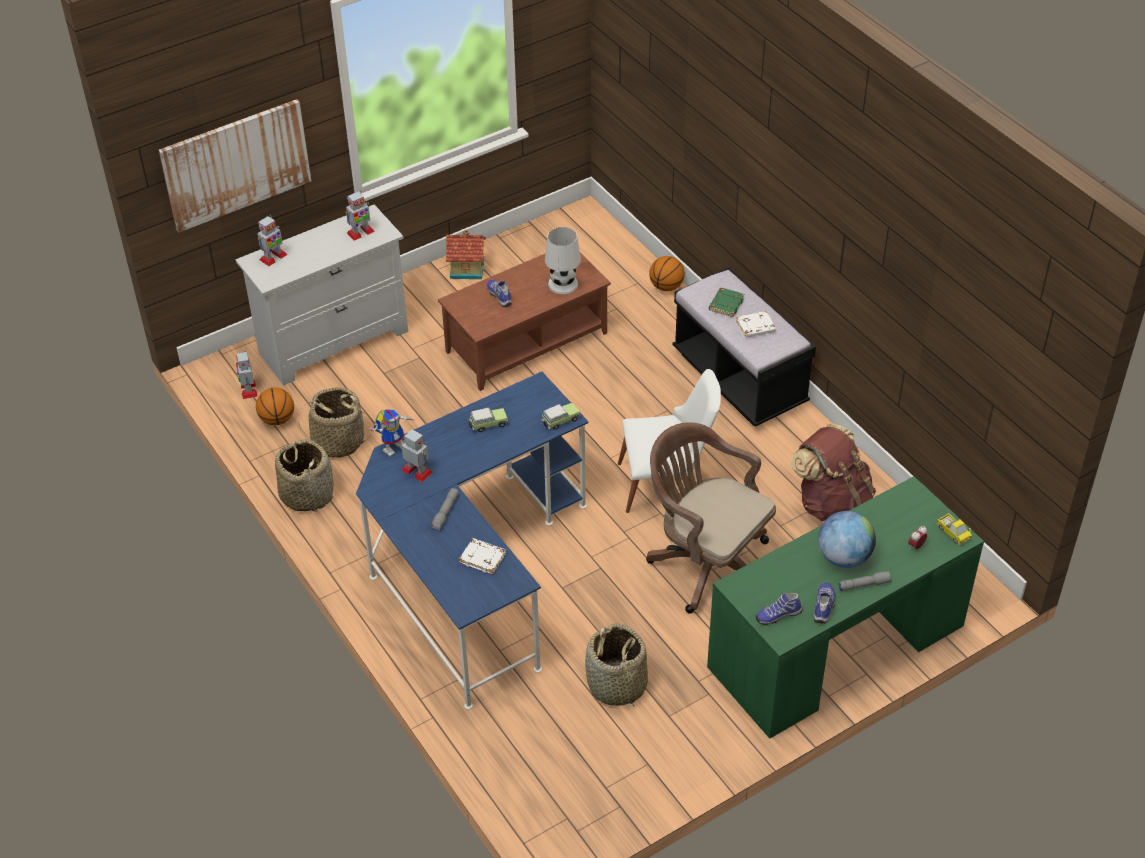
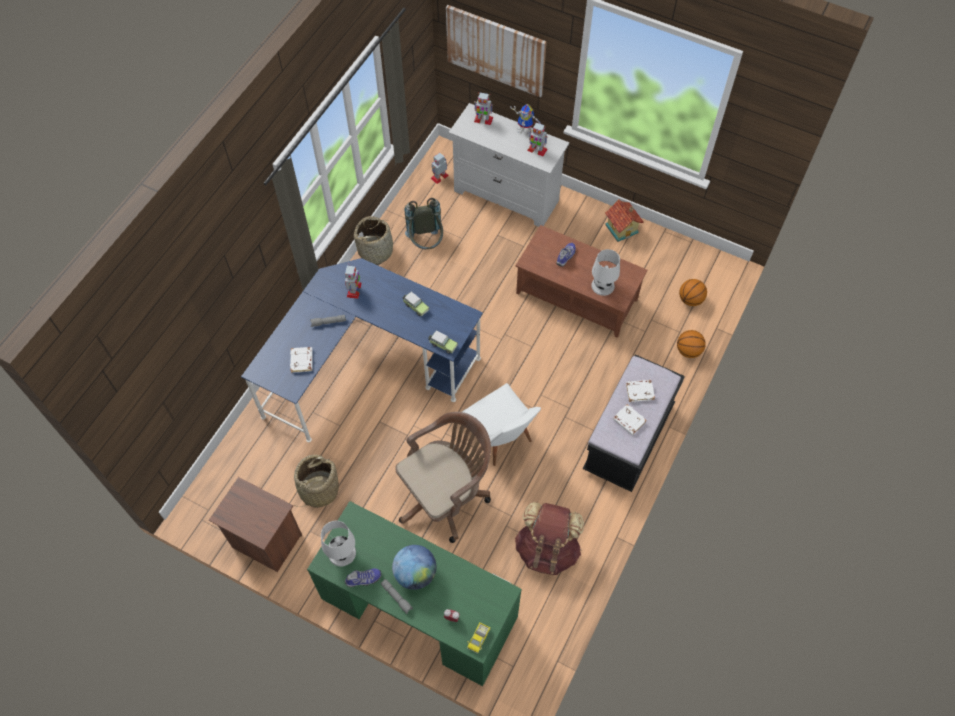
camera: 60 degrees right, 15 degrees up
(277, 419) = (424, 204): basketball -> basketball (690, 299)
(338, 441) = (426, 243): basket -> grey backpack
(394, 445) = (368, 267): toy robot -> toy robot (526, 129)
(655, 769) = (266, 542): none -> brown nightstand
(706, 563) = (446, 495): brown office chair -> brown office chair turned 45 degrees clockwise
(726, 304) = (640, 391): green book -> white book
(778, 614) = (342, 553): shoe -> white table lamp

